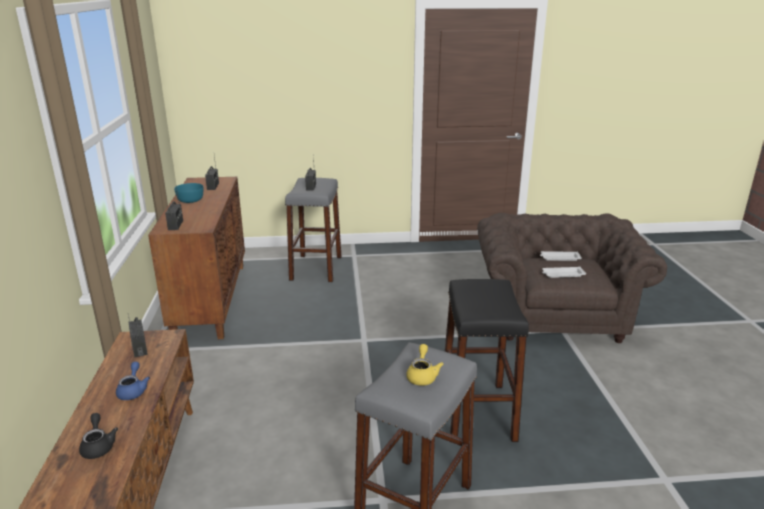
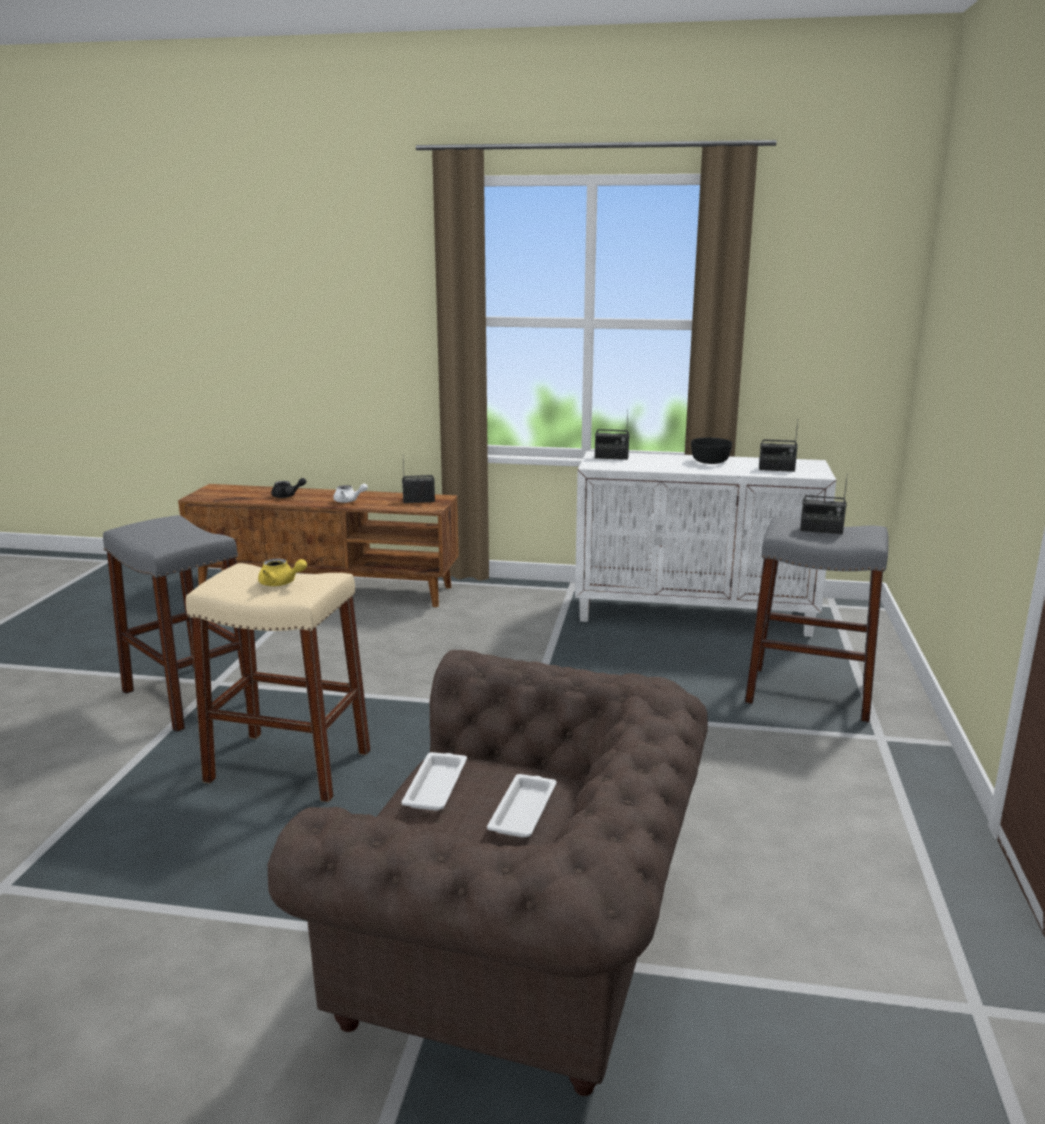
camera: 105 degrees right, 5 degrees down
(133, 390) = (349, 501): blue teapot -> white teapot
(191, 200) = (709, 461): turquoise bowl -> black bowl
(210, 299) = (695, 615): brown cabinet -> white cabinet
(422, 375) = (168, 535): yellow teapot -> yellow teapot (281, 583)
(477, 411) = (289, 766): black stool -> beige stool

